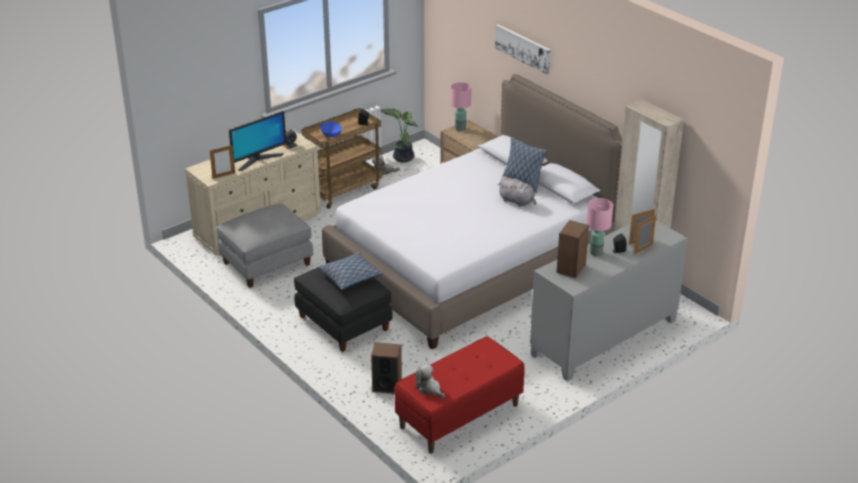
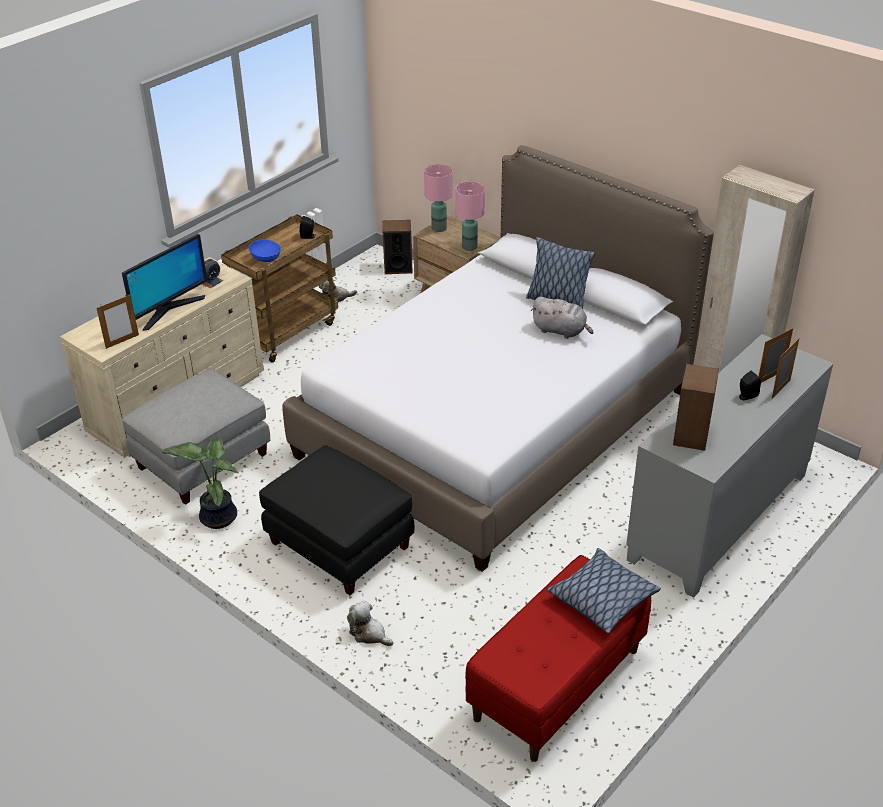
camera: 10 degrees left, 5 degrees up
(350, 277) = (347, 480): pillow -> pillow (602, 598)
(387, 386) = (433, 646): speaker -> speaker (398, 268)
(402, 157) = (355, 275): potted plant -> potted plant (216, 517)
(429, 389) = (524, 665): plush toy -> plush toy (369, 633)
(523, 48) = (532, 107): picture -> none
(596, 252) = (717, 403): pink table lamp -> pink table lamp (470, 247)

